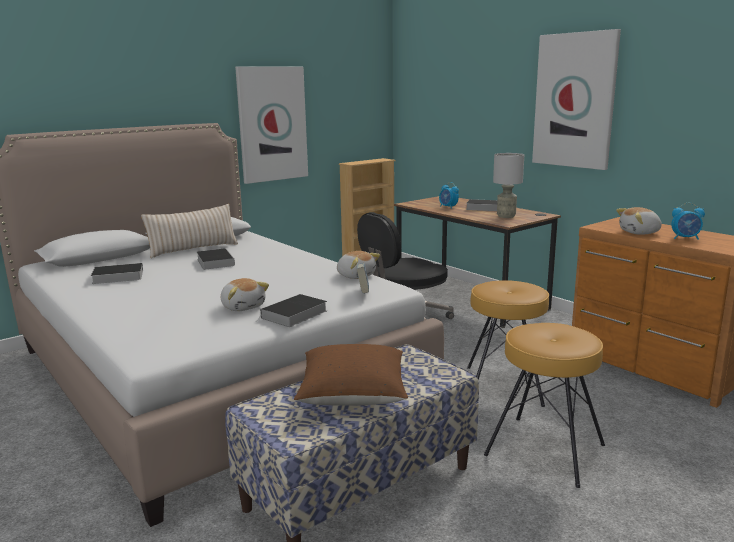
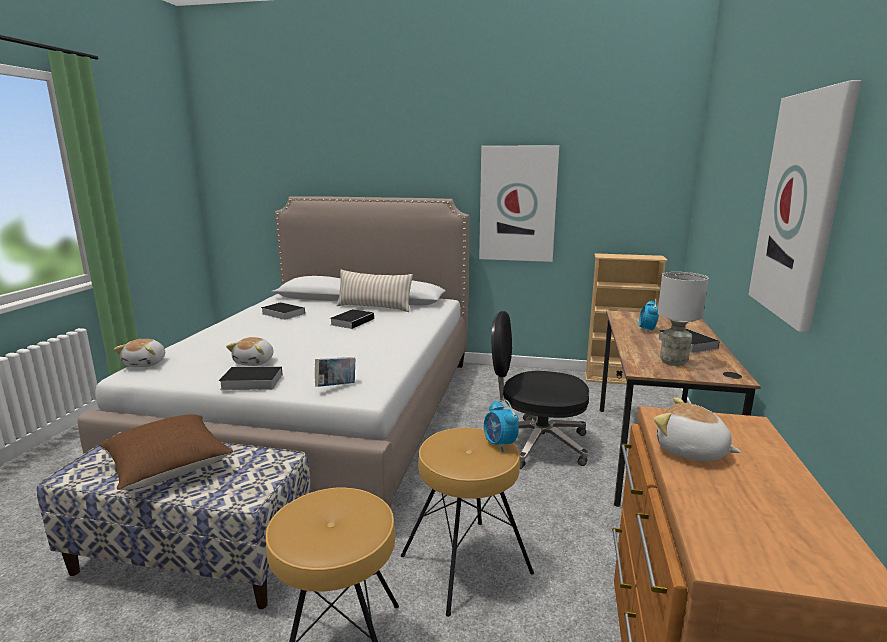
camera: 50 degrees right, 0 degrees up
(356, 275) = (384, 369): plush toy -> plush toy (146, 363)
(685, 238) = (731, 496): alarm clock -> alarm clock (499, 444)

